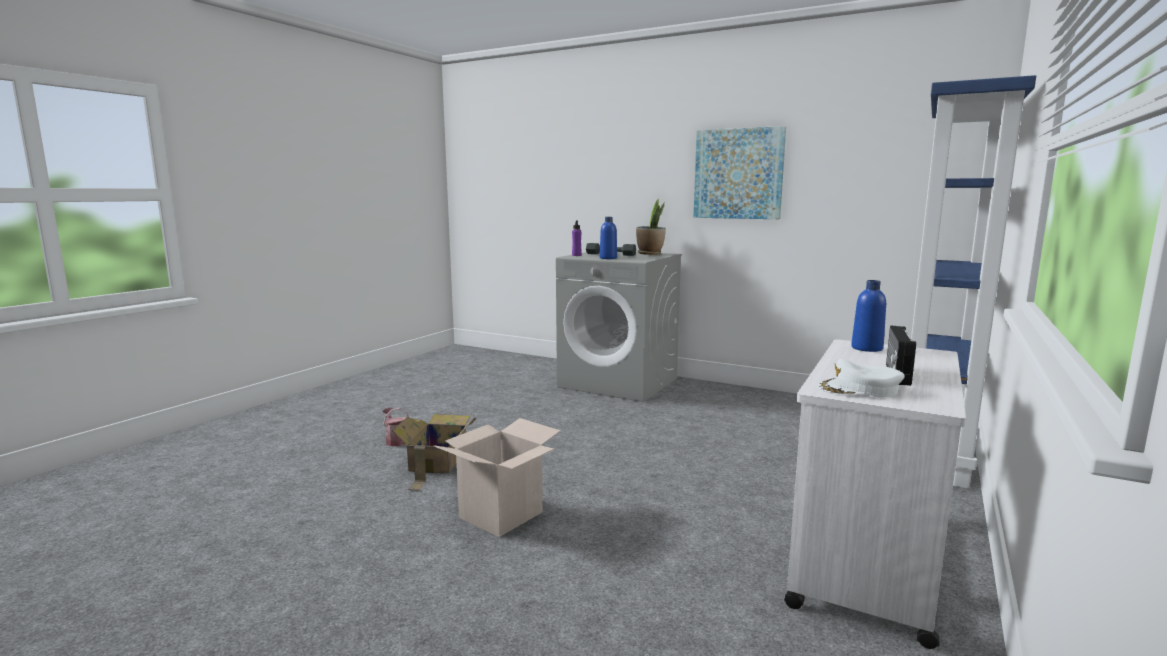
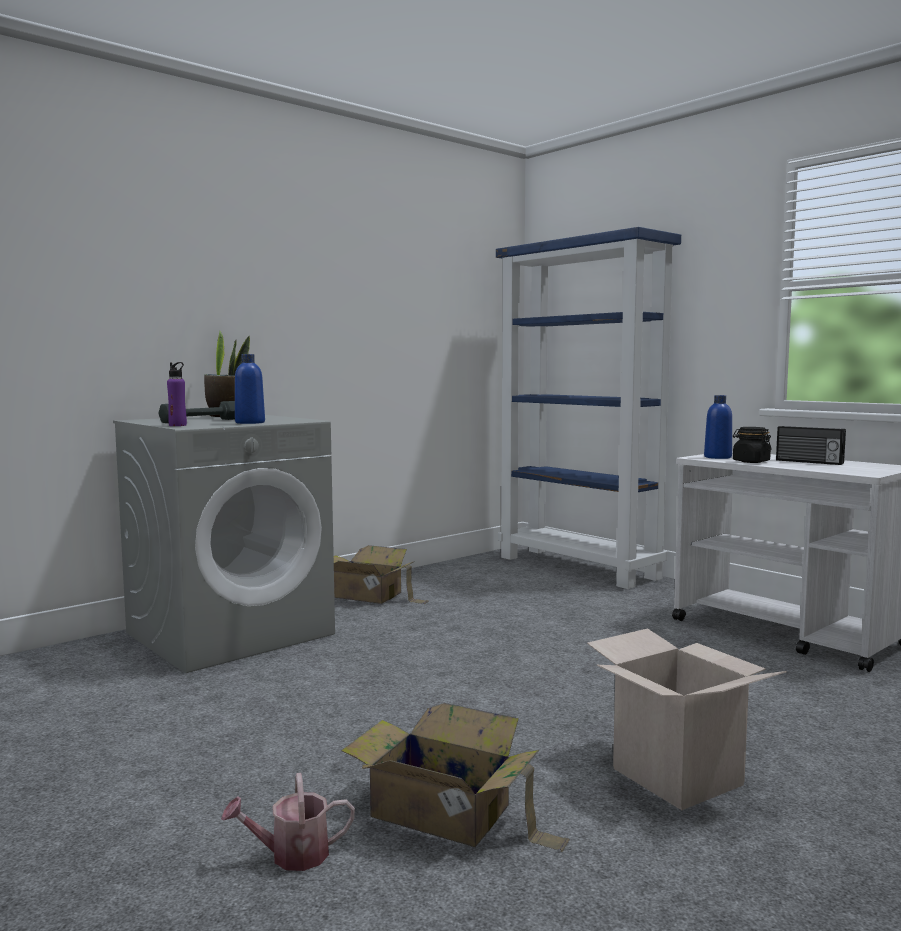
camera: 70 degrees left, 5 degrees down
(727, 396) = (368, 595): none -> cardboard box
(738, 174) = (316, 300): picture -> none
(849, 357) = (750, 461): none -> black jar
(859, 389) = (859, 469): white cap -> none

